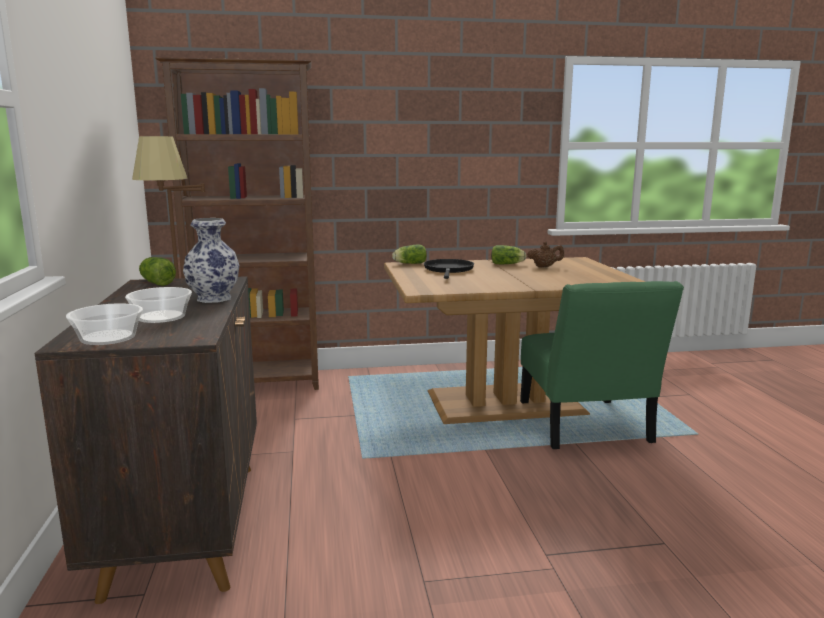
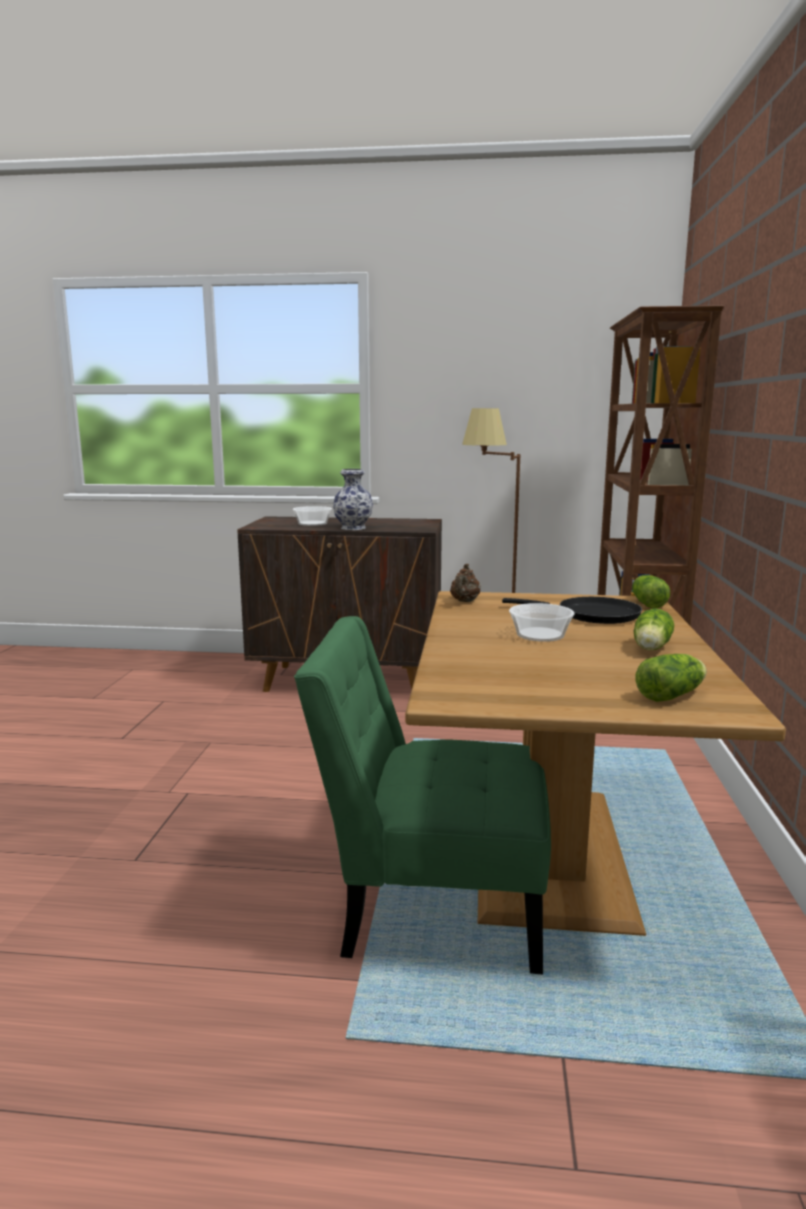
camera: 105 degrees right, 0 degrees up
(109, 337) = (277, 520): bowl -> bowl (541, 635)
(156, 283) = (422, 521): lettuce -> lettuce (672, 695)
(544, 267) = (621, 666): brown teapot -> brown teapot (464, 601)

